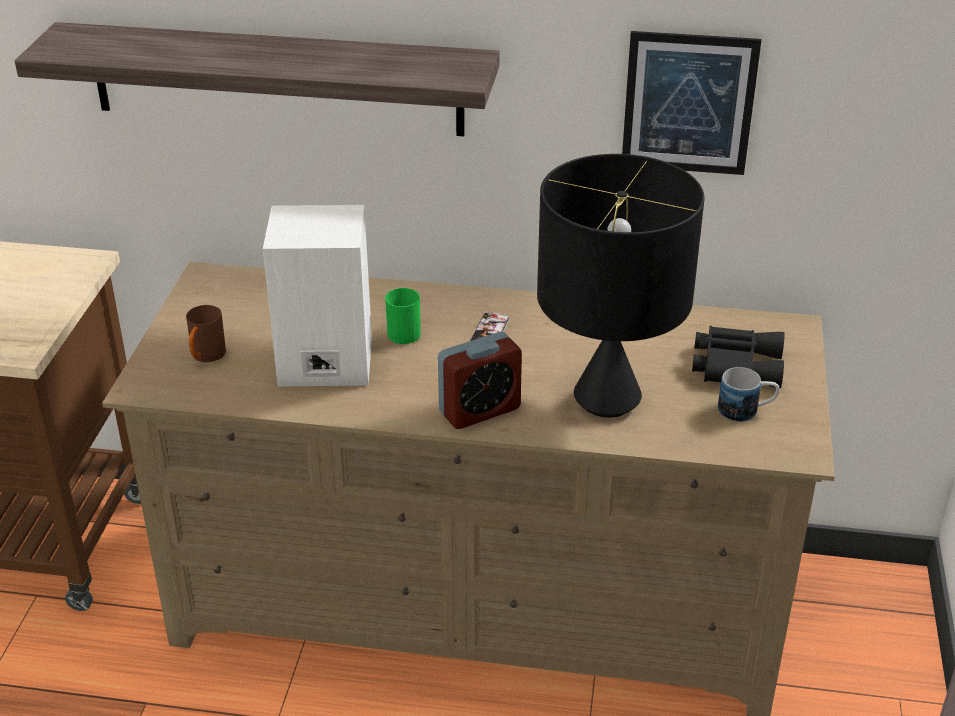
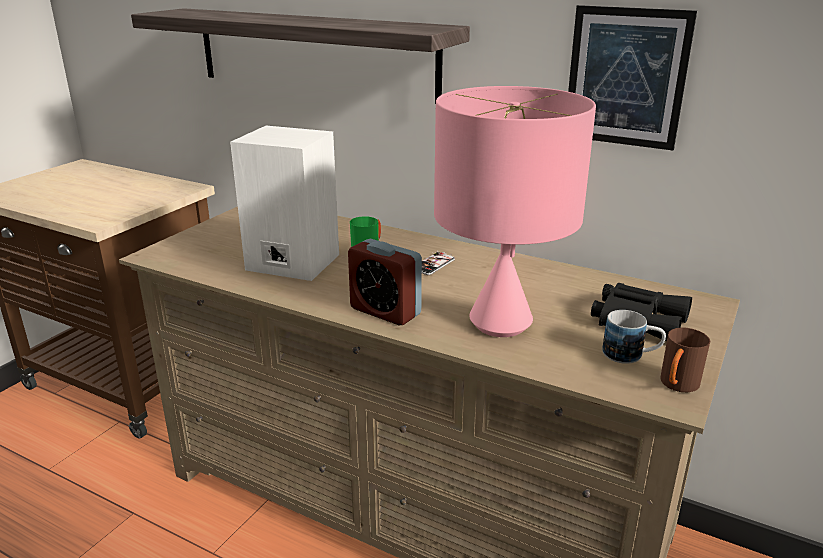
camera: 20 degrees right, 10 degrees down
(206, 357) = (213, 246): brown mug -> brown mug (677, 386)
(479, 410) = (385, 311): alarm clock -> alarm clock turned 45 degrees clockwise
(606, 401) = (500, 325): black table lamp -> pink table lamp

